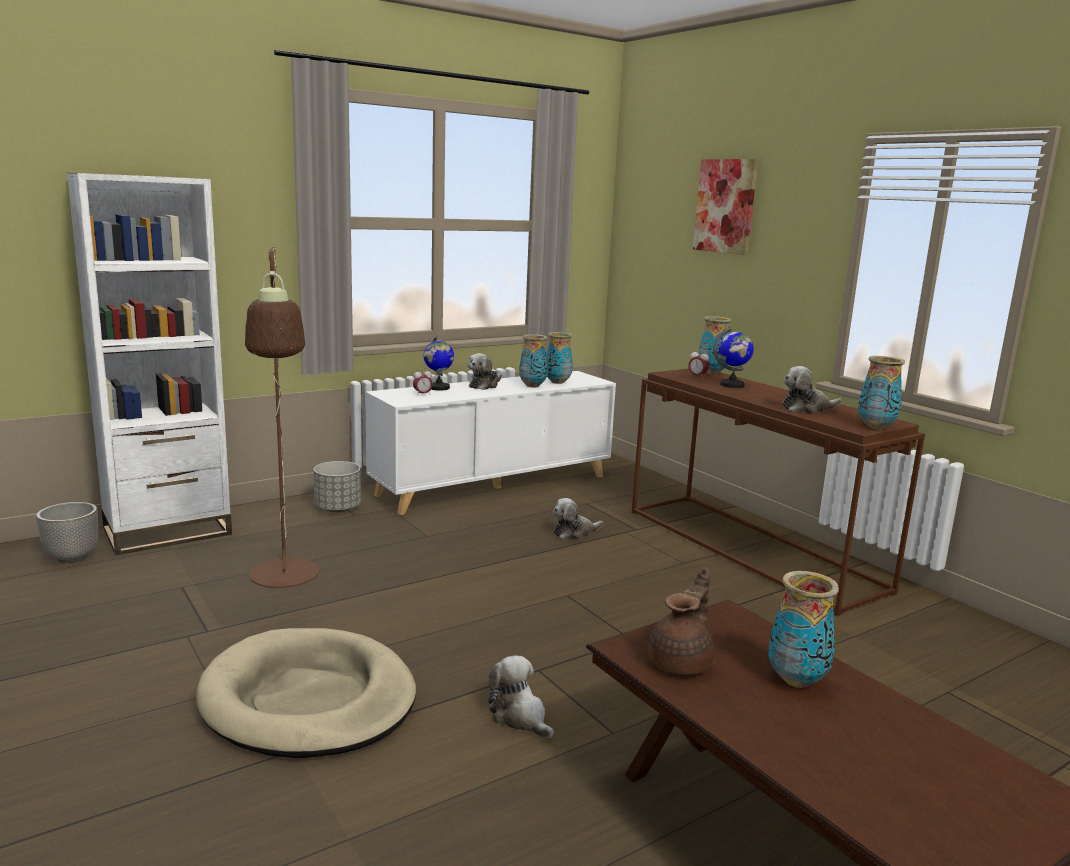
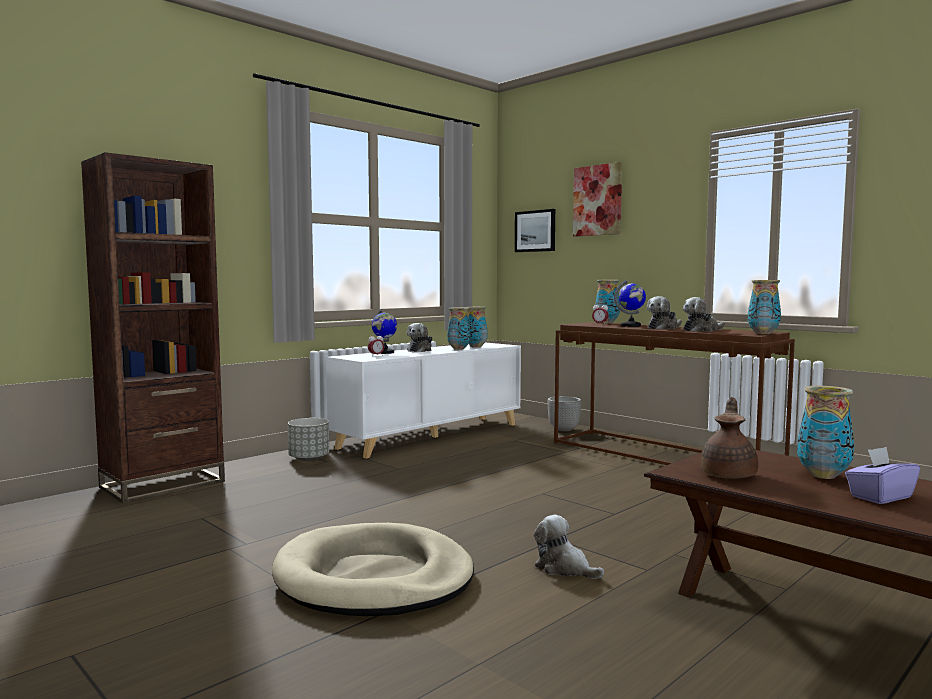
camera: 10 degrees left, 10 degrees down
(72, 557) = (81, 508): planter -> planter (563, 429)
(168, 531) = (163, 484): white bookcase -> brown bookcase
(285, 580) = (295, 505): brown floor lamp -> none
(574, 533) = (519, 457): plush toy -> plush toy (663, 328)
(653, 234) = (535, 231): none -> picture
(829, 732) = (880, 497): none -> purple tissue box

